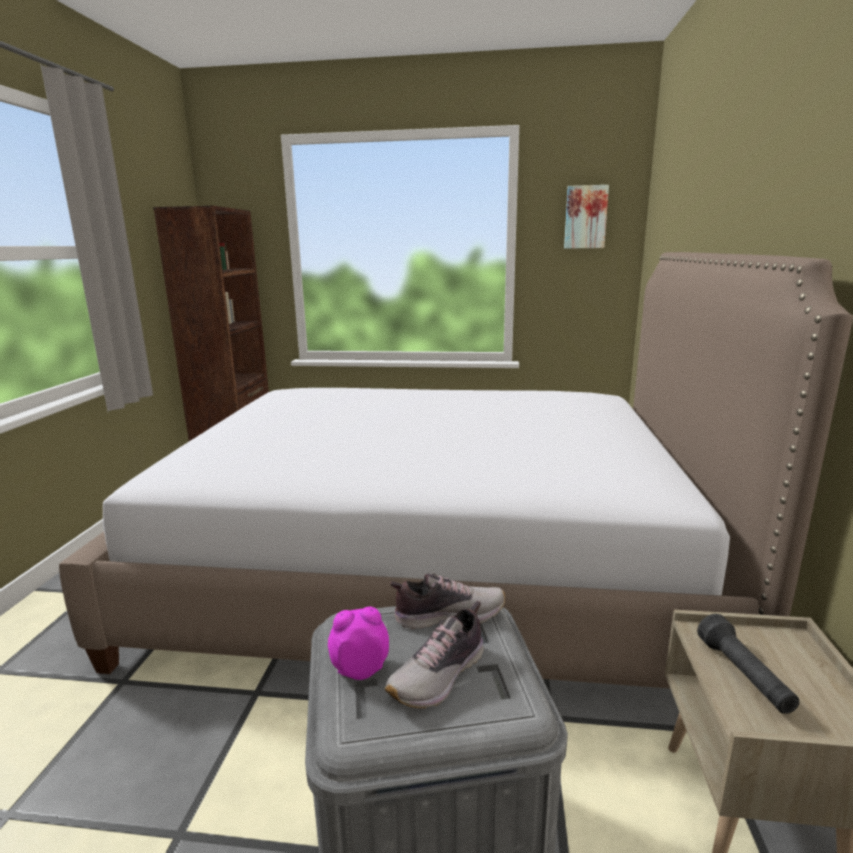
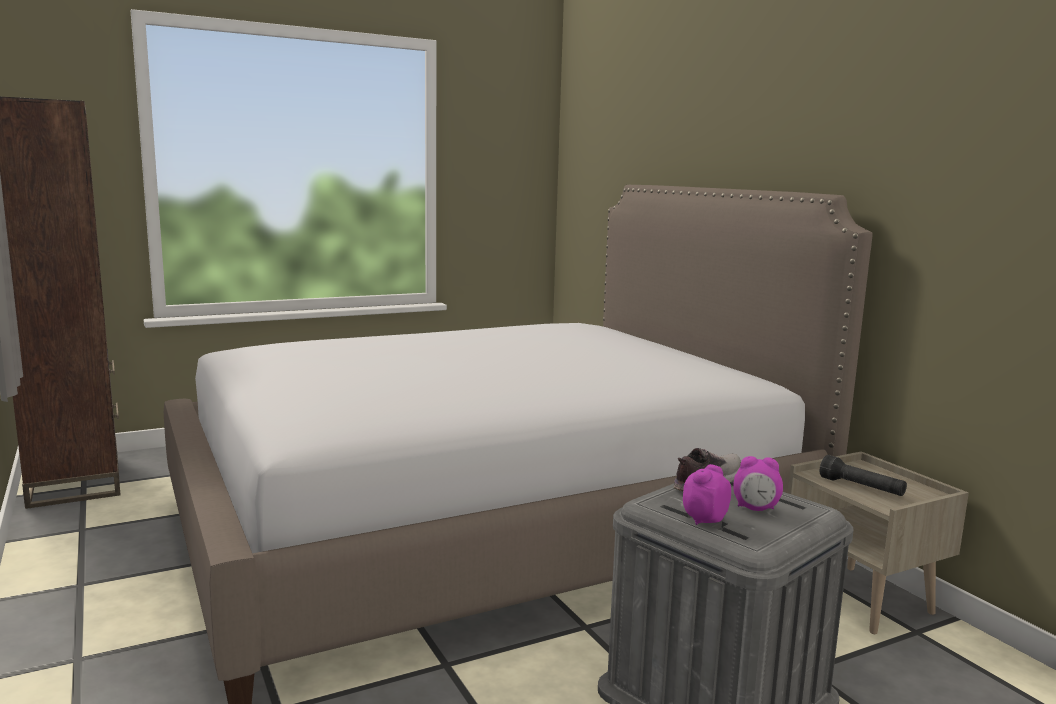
camera: 35 degrees left, 5 degrees down
(440, 675) = (755, 509): shoe -> alarm clock
(585, 217) = (504, 144): picture -> none

